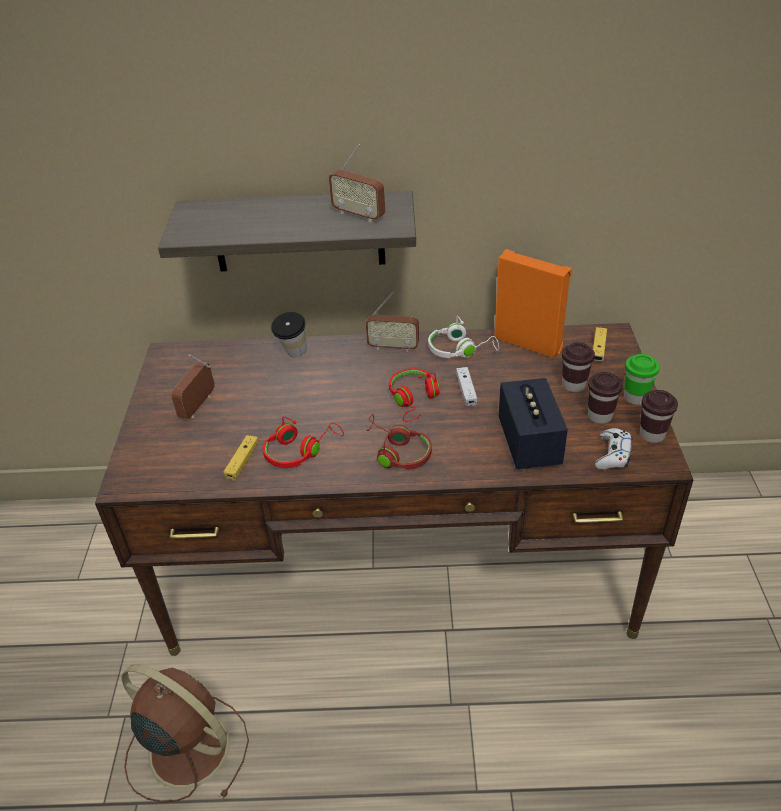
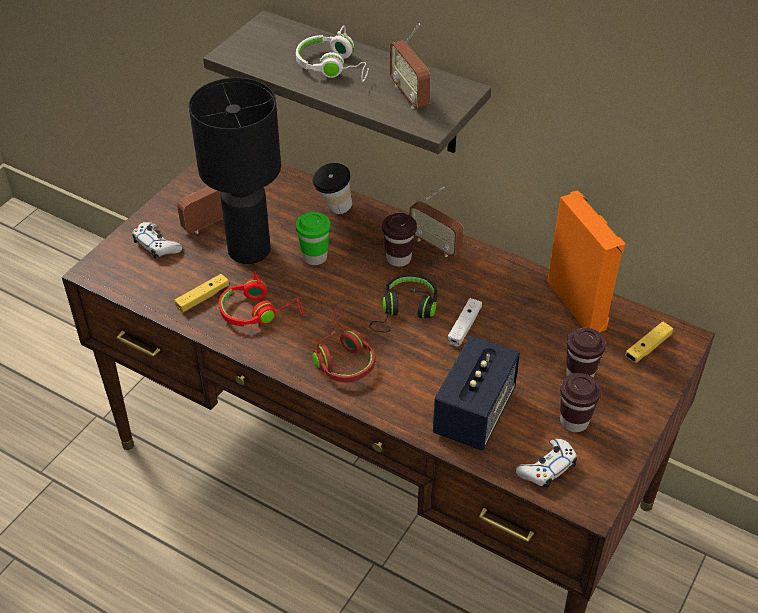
camera: 30 degrees right, 5 degrees up
(165, 441) = (156, 245): none -> white game controller
(186, 747) = (81, 535): brown fan -> none
(250, 410) = (250, 249): none -> black table lamp
(414, 400) = (405, 311): red headphones -> black headphones
(460, 349) = (500, 279): white headphones -> white headphones (334, 67)
(635, 398) = (633, 421): green cup -> green cup (314, 257)
(652, 435) = (609, 469): brown cup -> brown cup (398, 258)

